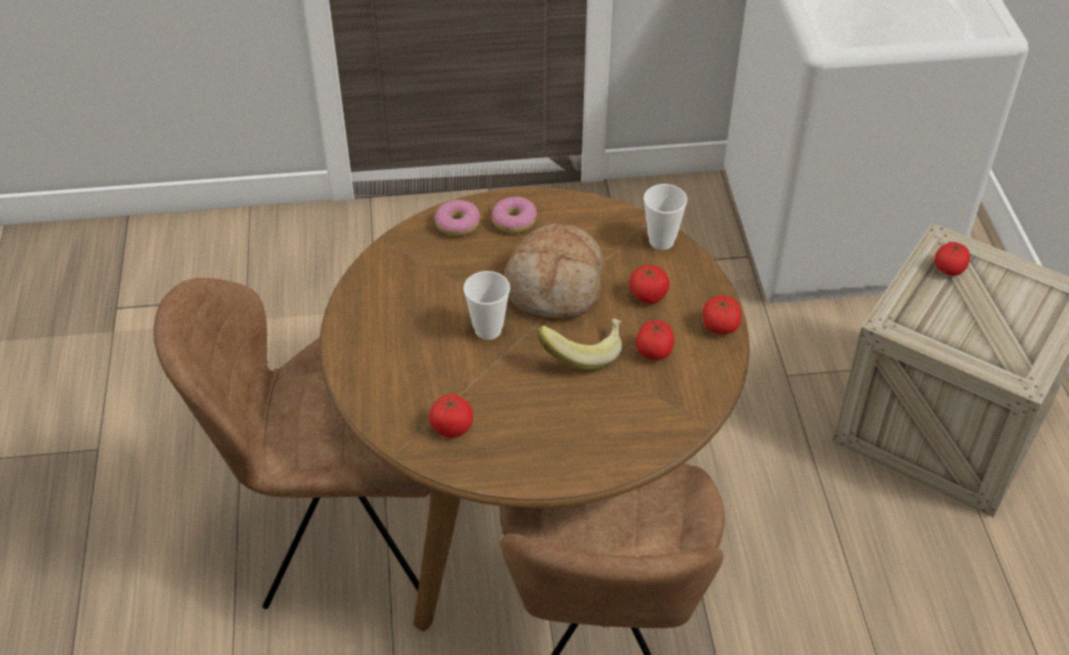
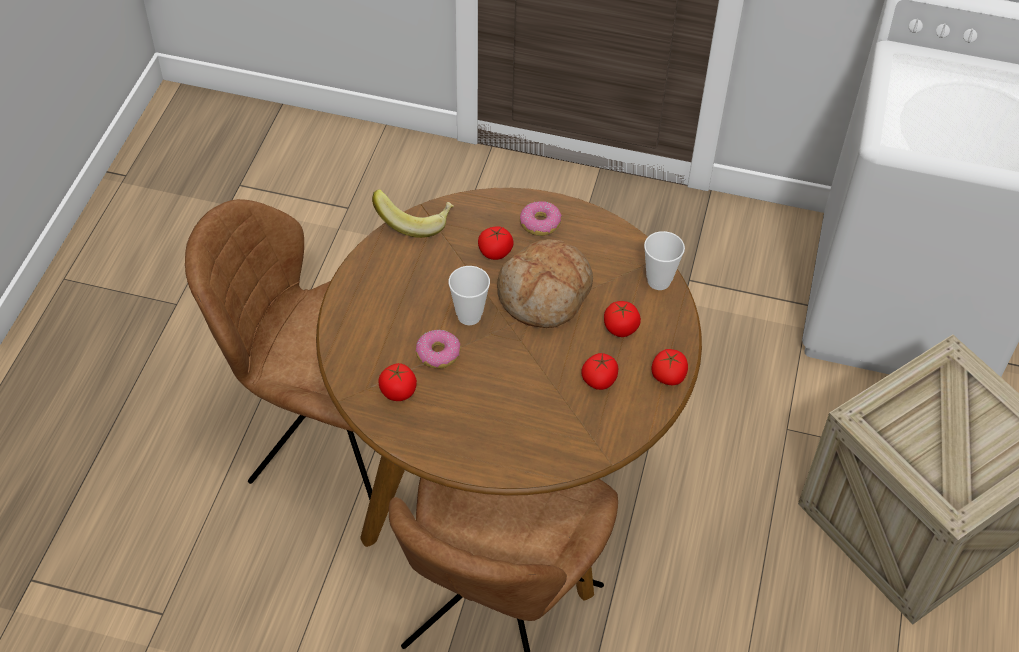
camera: 20 degrees right, 5 degrees up
(457, 224) = (490, 212): donut -> donut (438, 354)
(582, 351) = (538, 361): banana -> banana (414, 221)
(949, 269) = (943, 384): tomato -> tomato (495, 252)

